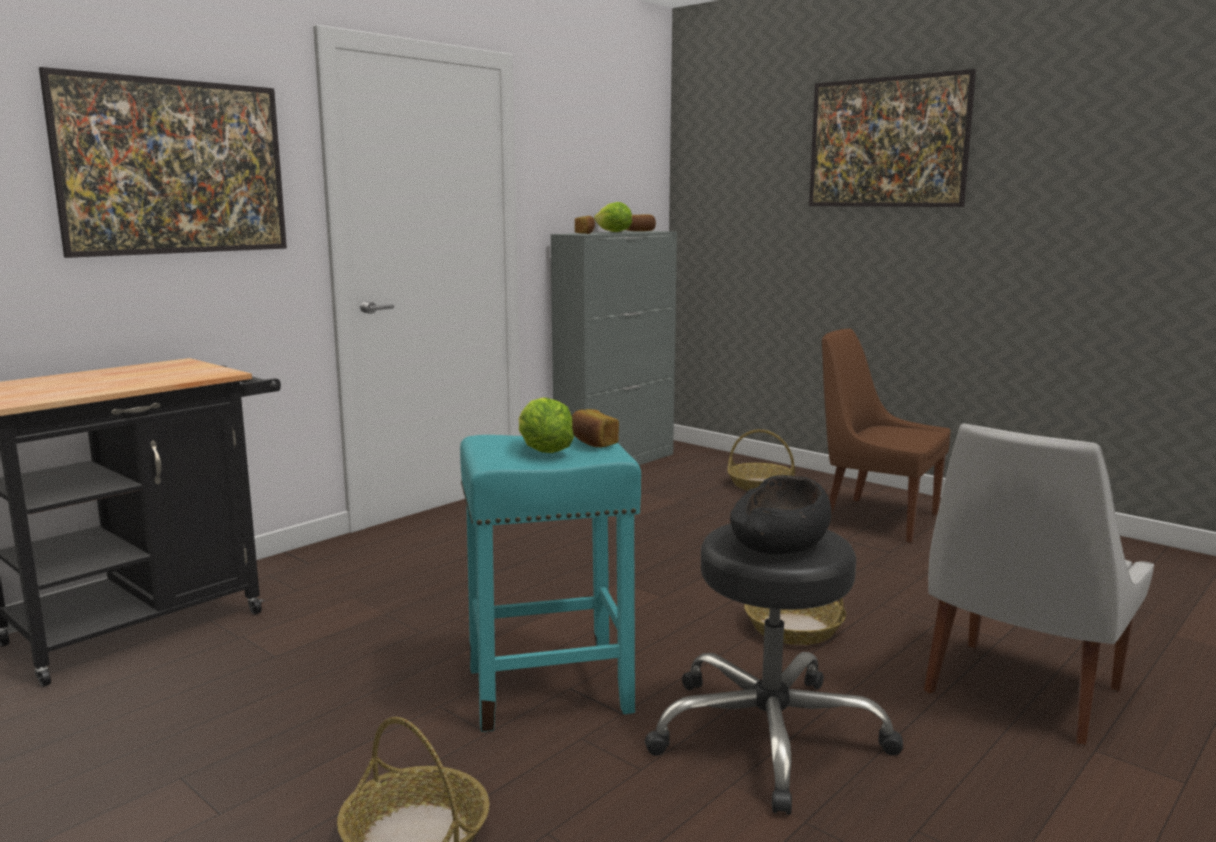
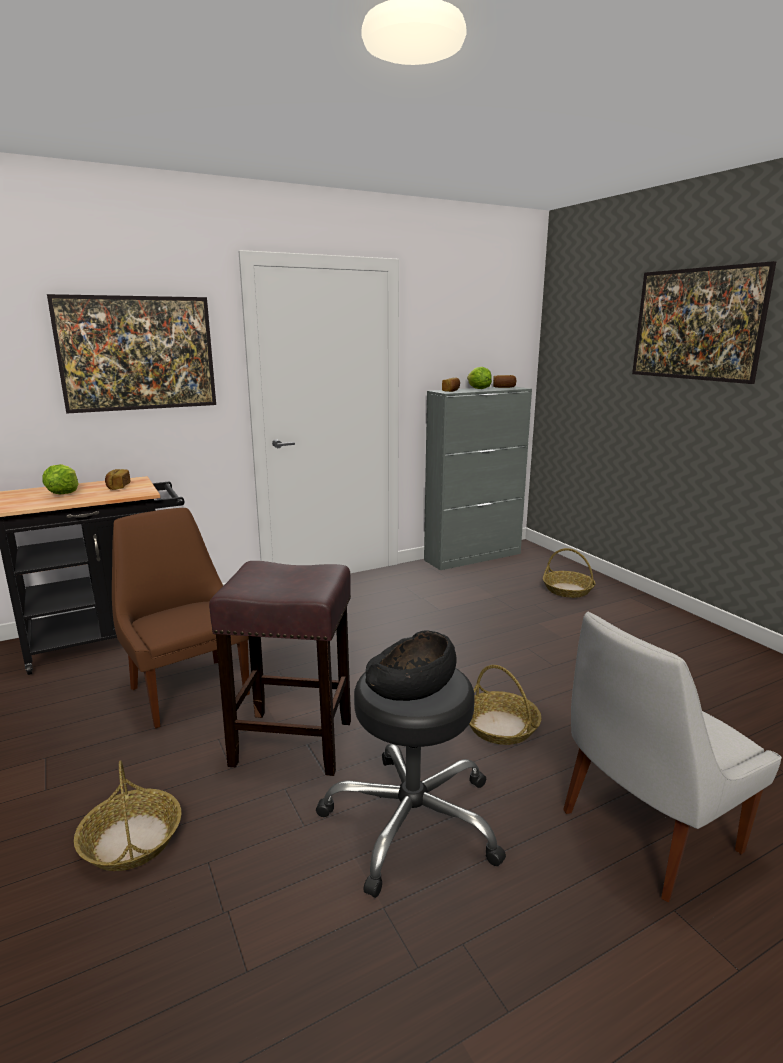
camera: 20 degrees right, 5 degrees up
(543, 451) = (277, 583): lettuce -> lettuce (63, 493)
(552, 689) = (295, 742): turquoise stool -> brown stool
(592, 442) = (317, 579): bread -> bread (117, 487)
(876, 519) = (640, 635): brown chair -> brown chair (188, 689)

